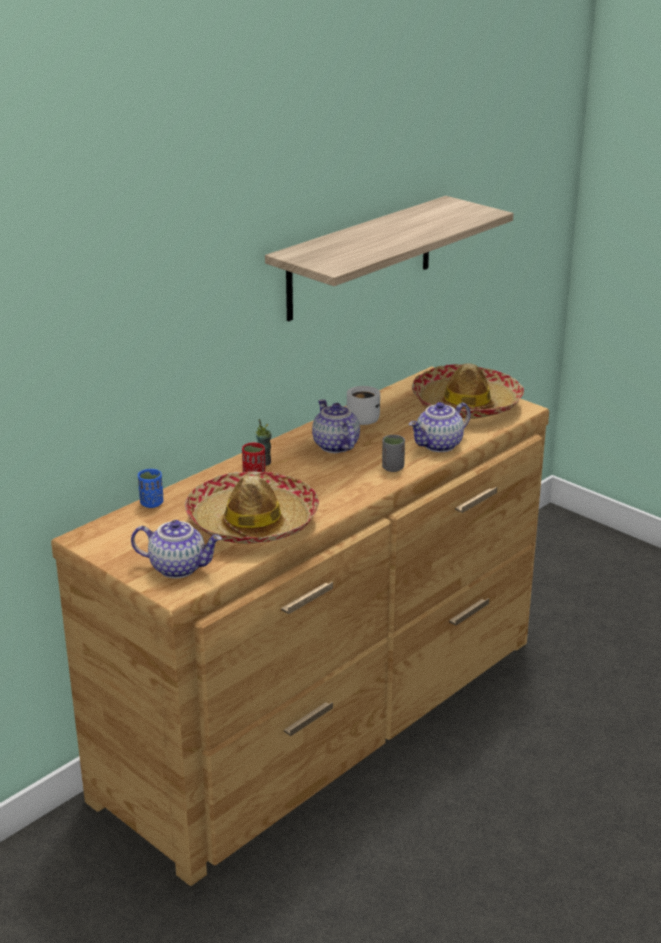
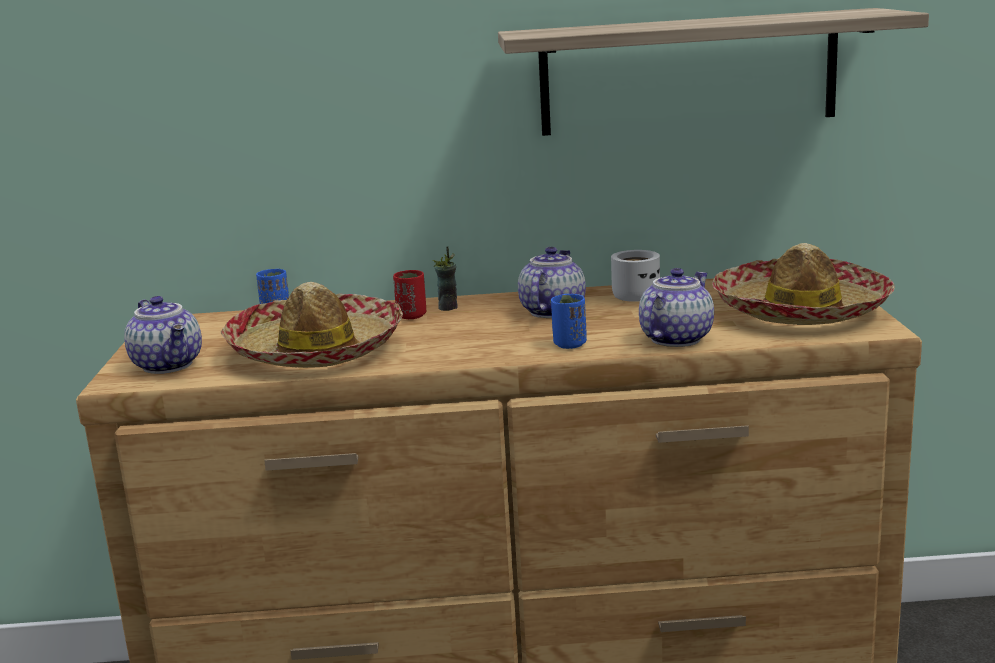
camera: 45 degrees right, 10 degrees down
(393, 468) = (569, 344): grey cup -> blue cup
(439, 445) = (675, 338): teapot -> teapot turned 120 degrees clockwise

